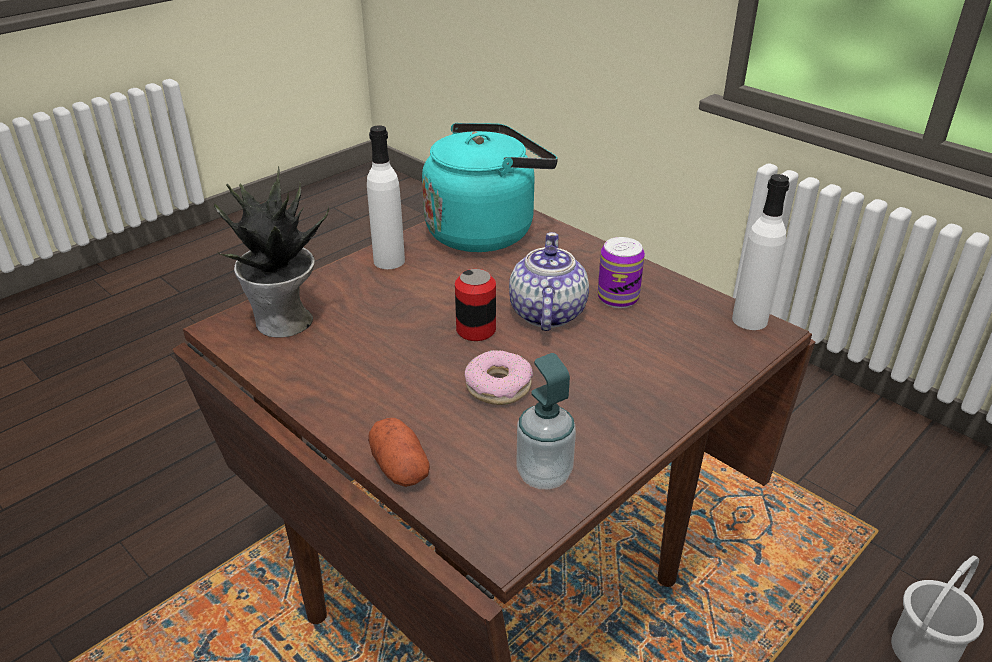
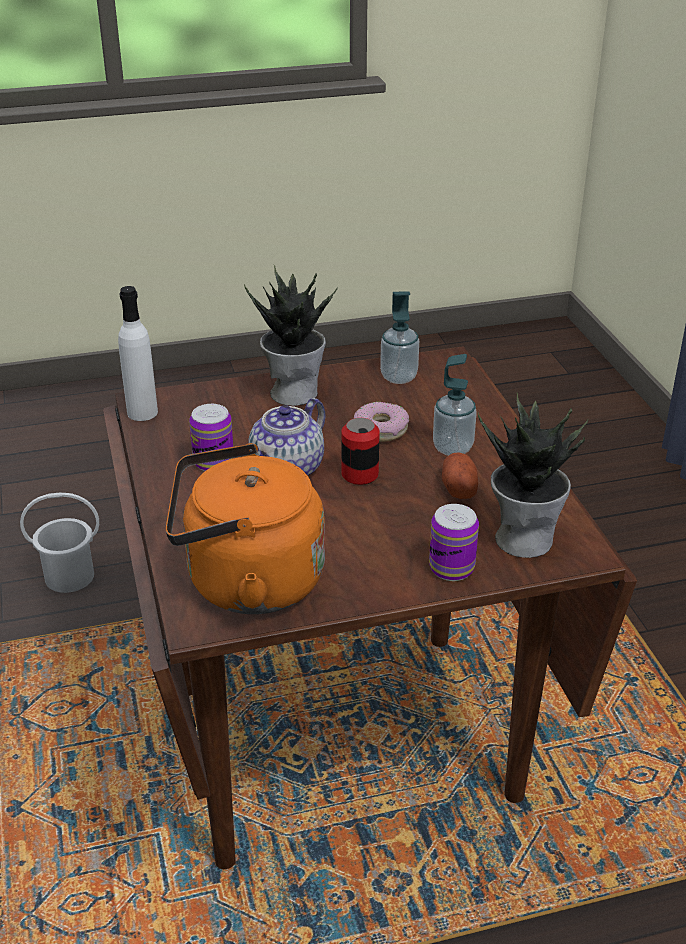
camera: 150 degrees left, 0 degrees up
(338, 282) = (451, 568): none -> can
(389, 261) = (382, 577): white bottle -> none
(400, 467) = (484, 405): potato -> potato (458, 488)
(403, 391) = (452, 448): none -> soap dispenser
(485, 230) = (246, 582): turquoise kettle -> orange kettle
(641, 400) = (294, 392): none -> potted plant

